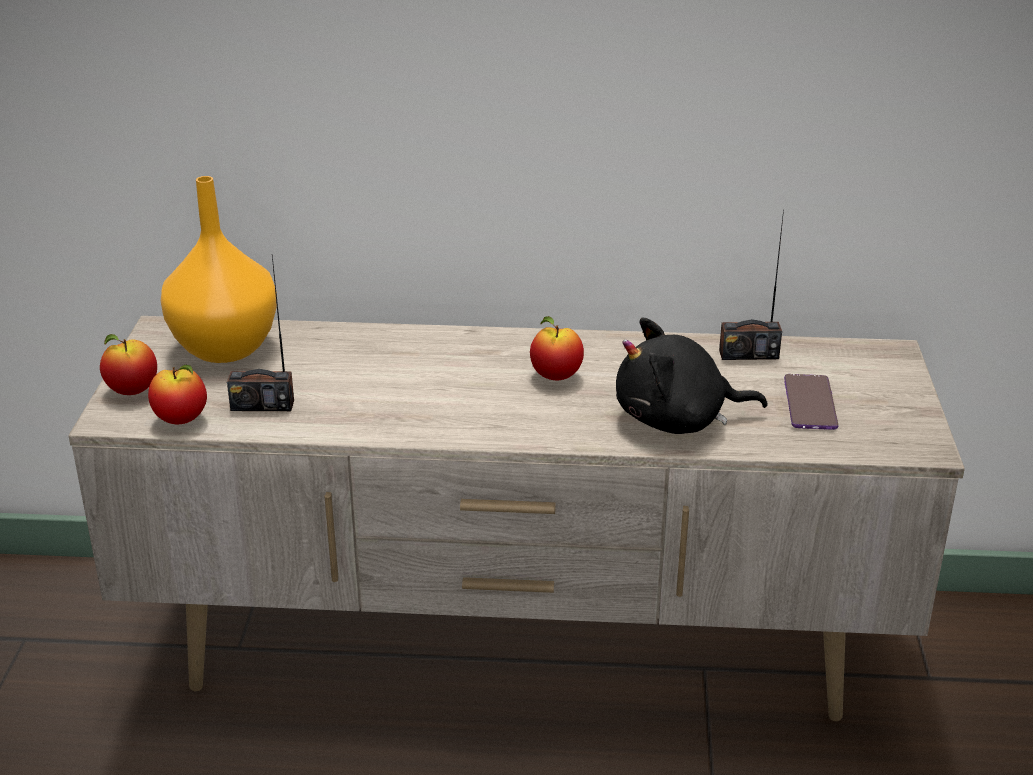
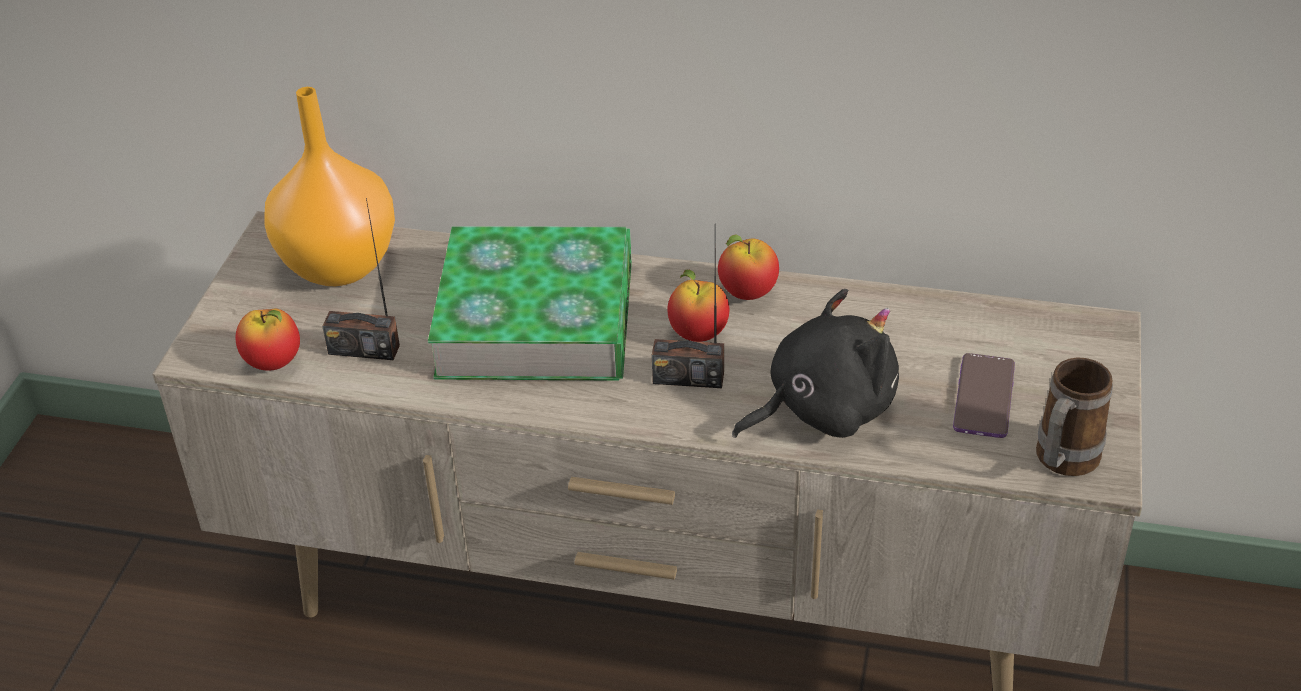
camera: 10 degrees right, 10 degrees up
(132, 391) = (229, 318): apple -> apple (748, 293)
(412, 375) = (536, 319): none -> book
(677, 420) = (822, 409): black plush toy -> black plush toy turned 150 degrees clockwise
(748, 354) = (930, 318): radio -> radio (688, 377)
(889, 443) = (1061, 463): none -> mug

